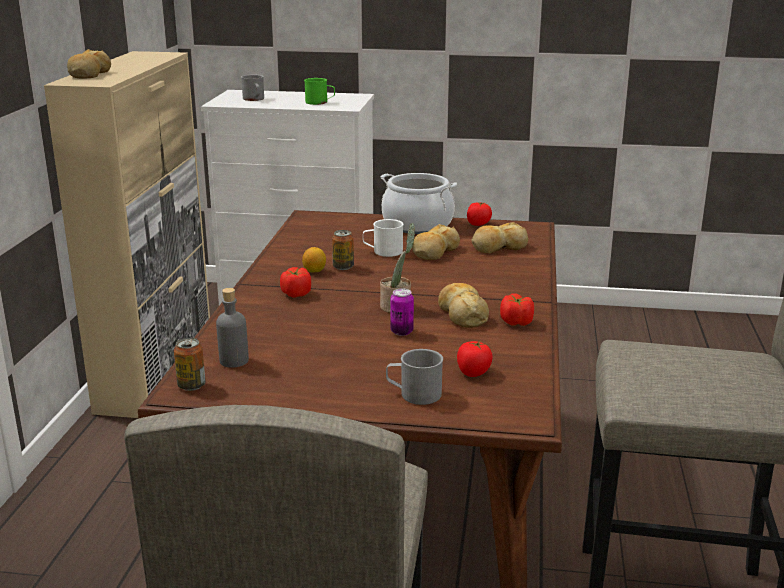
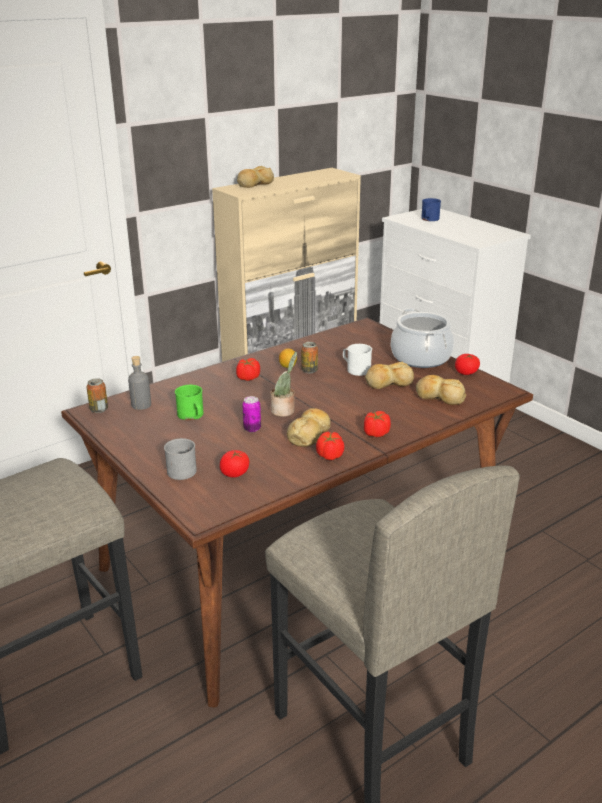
camera: 45 degrees right, 5 degrees up
(254, 99) = (429, 219): grey mug -> blue mug
(320, 102) = (468, 233): green mug -> green mug (192, 416)
(513, 291) = (376, 433): none -> tomato

